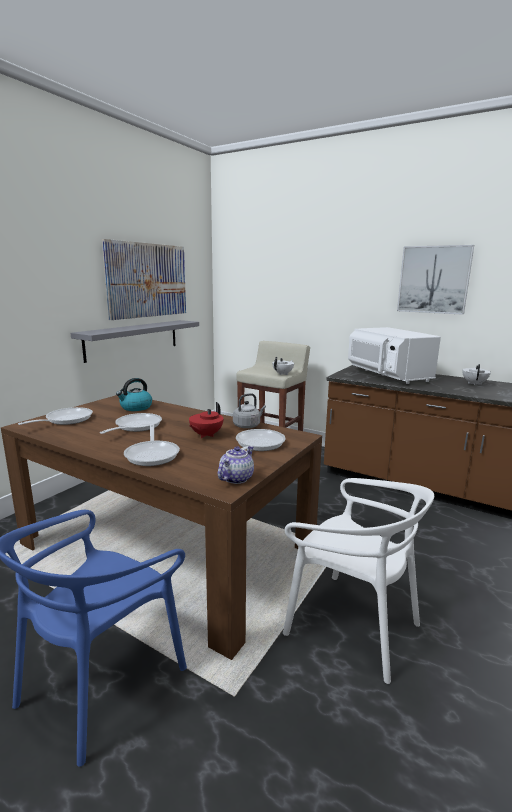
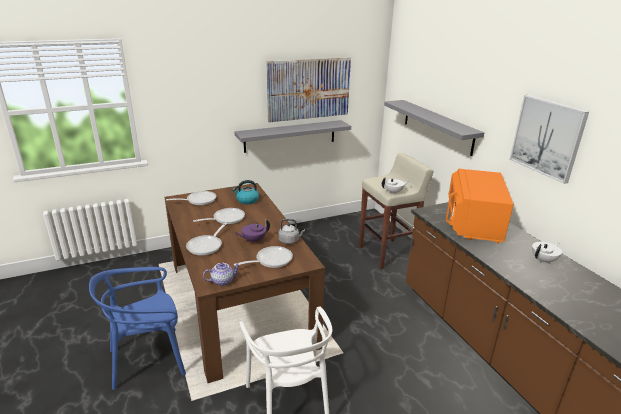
camera: 35 degrees right, 10 degrees up
(205, 435) = (253, 240): red teapot -> purple teapot
(295, 306) = (437, 126): none -> grey shelf
(388, 375) = (472, 223): white microwave -> orange microwave

